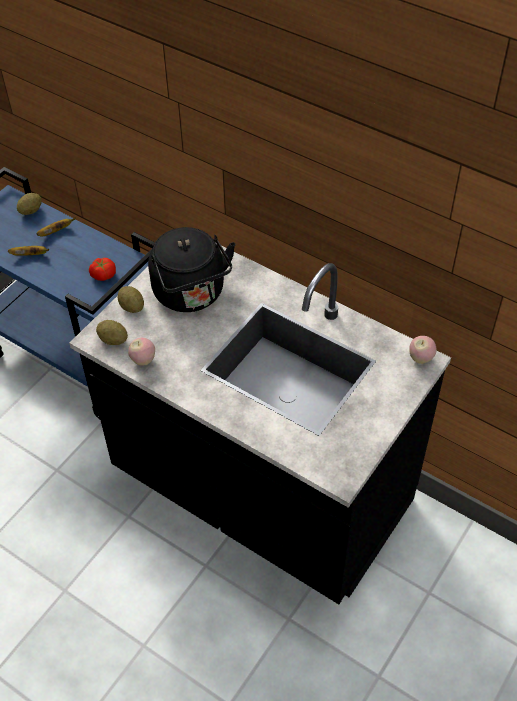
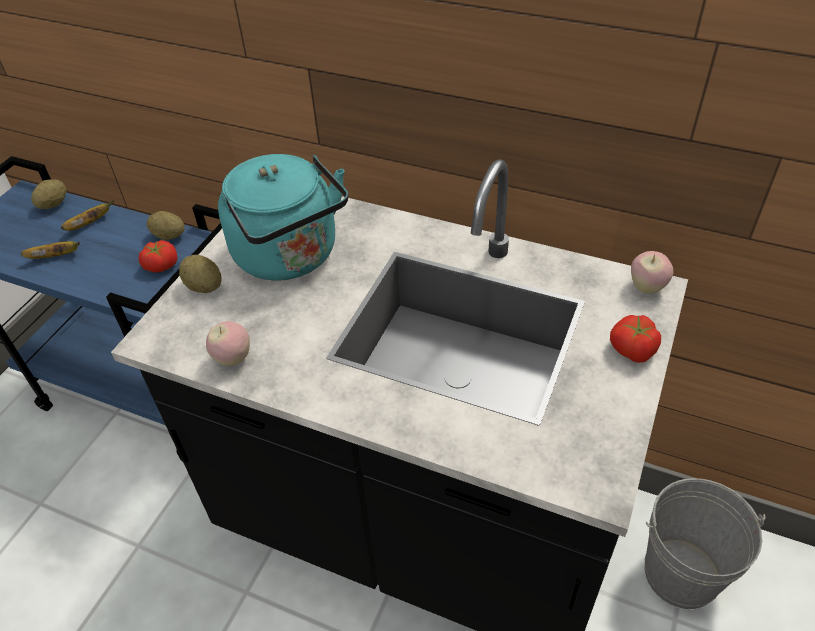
camera: 10 degrees left, 5 degrees down
(113, 340) = (181, 336): potato -> potato (169, 236)
(191, 295) = (291, 257): black kettle -> turquoise kettle
(393, 399) = (632, 349): none -> tomato
(445, 563) = (681, 573): none -> grey bucket

